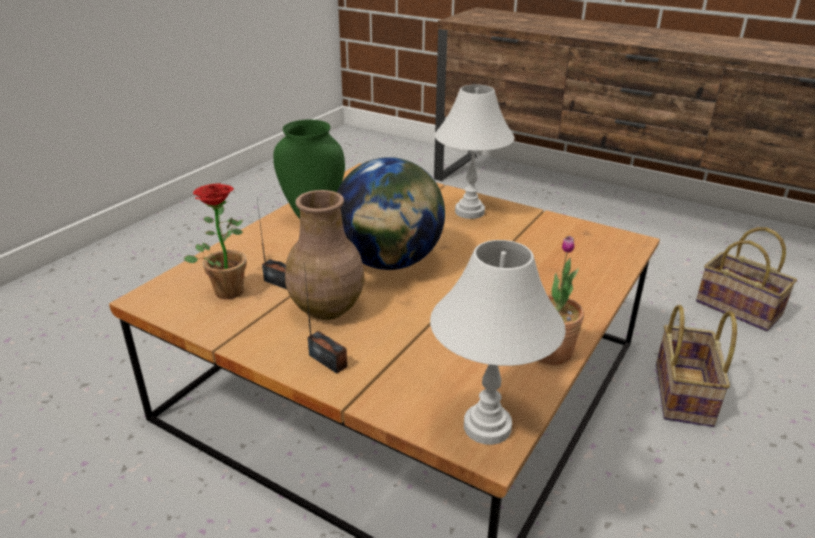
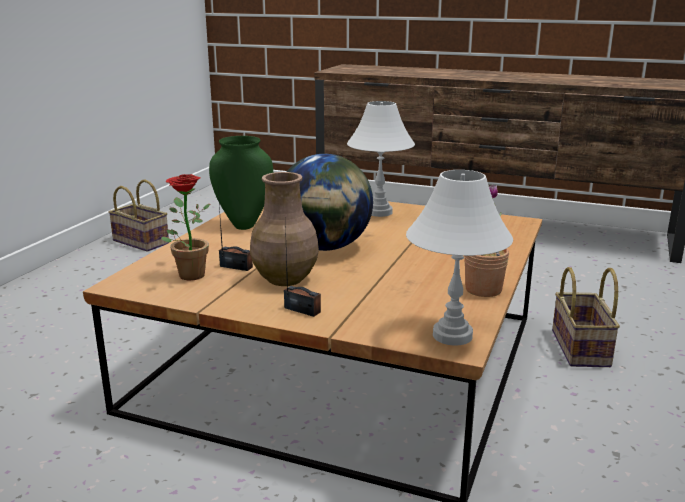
camera: 10 degrees left, 10 degrees down
(740, 309) = (609, 288): basket -> basket (142, 242)

